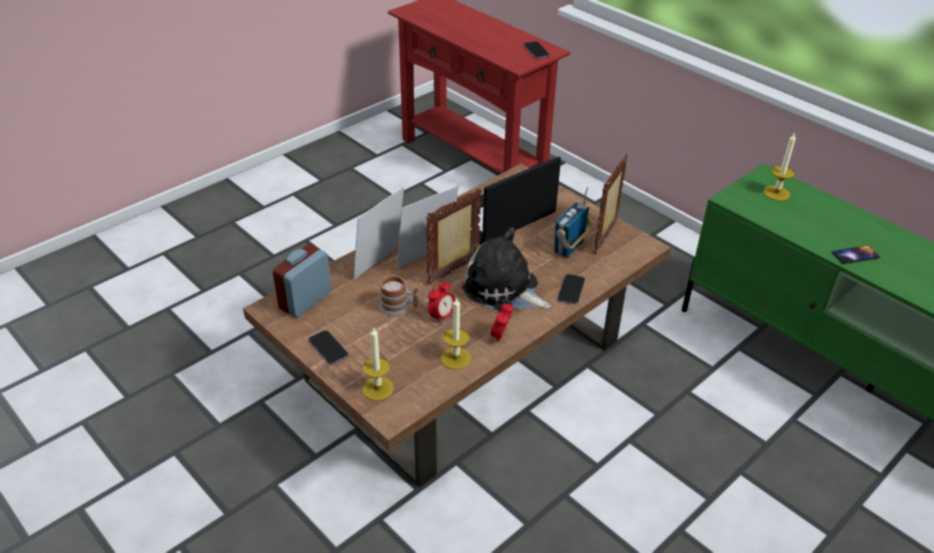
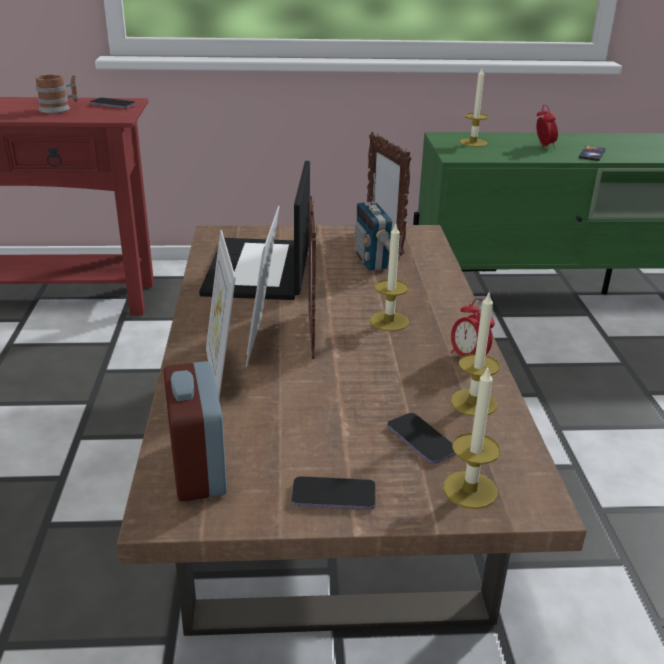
camera: 50 degrees left, 10 degrees down
(399, 307) = (325, 399): mug -> mug (59, 109)
(441, 316) = (383, 378): alarm clock -> alarm clock (544, 146)
(504, 290) = (389, 321): plush toy -> candle
(571, 290) = (441, 289): phone -> phone (421, 440)

